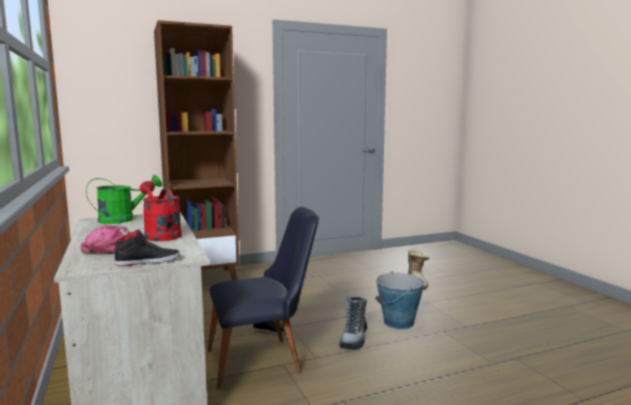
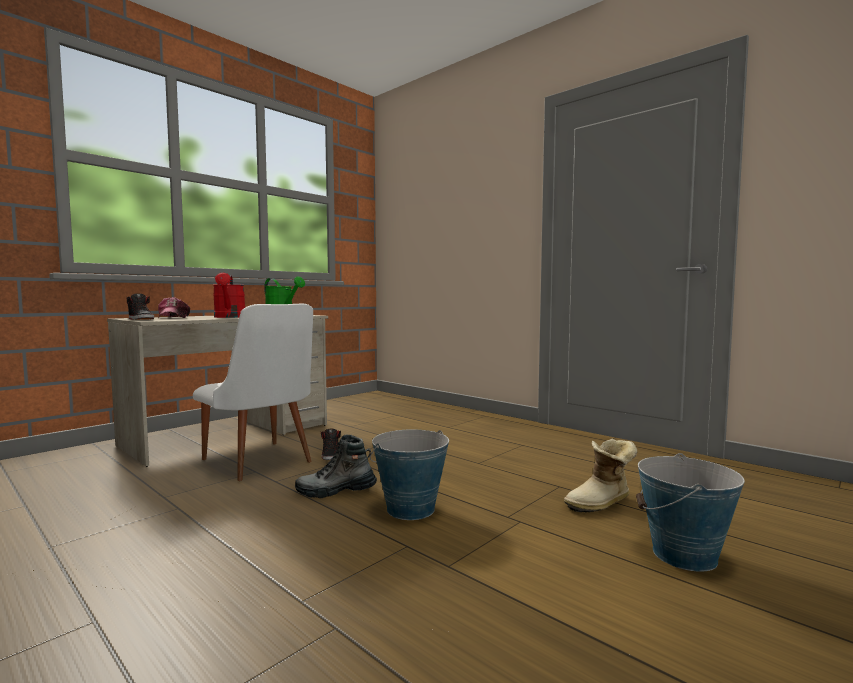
camera: 65 degrees right, 5 degrees down
(160, 234) = (229, 317): red watering can -> red watering can turned 135 degrees clockwise
(203, 279) = (435, 412): brown bookcase -> none
(263, 361) = (261, 463): black chair -> white chair
(472, 285) = (684, 555): none -> bucket

